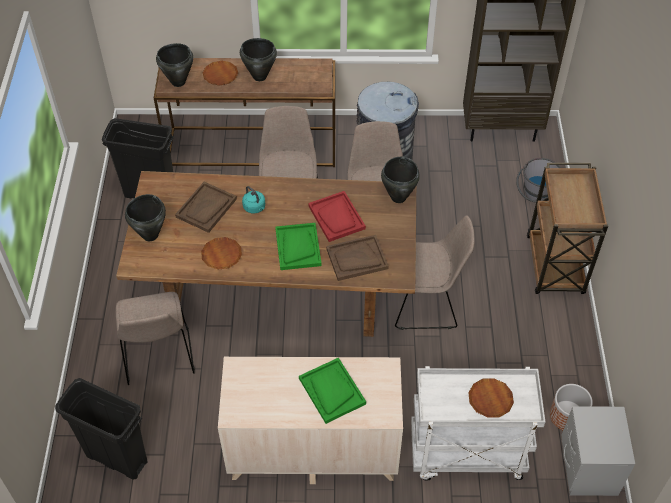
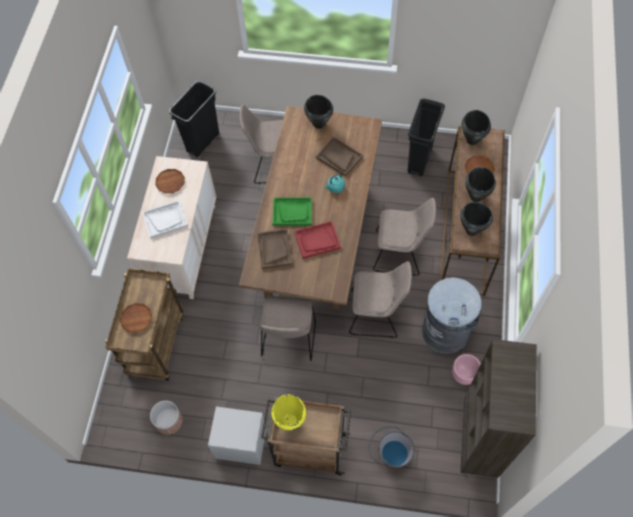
camera: 100 degrees right, 10 degrees up
(221, 255) = (293, 165): brown plate -> brown plate (170, 182)
(332, 391) = (165, 220): green tray -> white tray
(398, 197) = (331, 286): black cooking pot -> black cooking pot (471, 230)
(432, 142) = (464, 375): none -> pink planter
(466, 454) = (155, 342): white cart -> brown cart
(575, 214) = (290, 421): none -> yellow cooking pot
(588, 467) = (125, 425): grey nightstand -> grey nightstand (241, 443)

